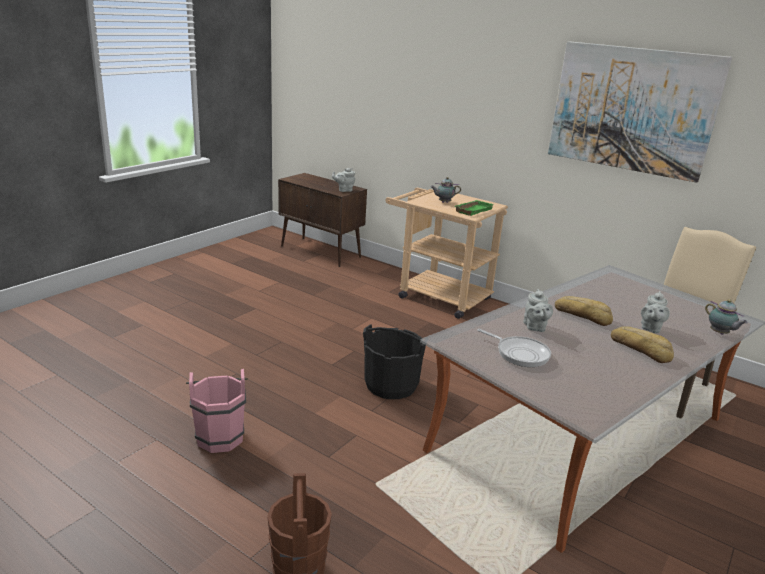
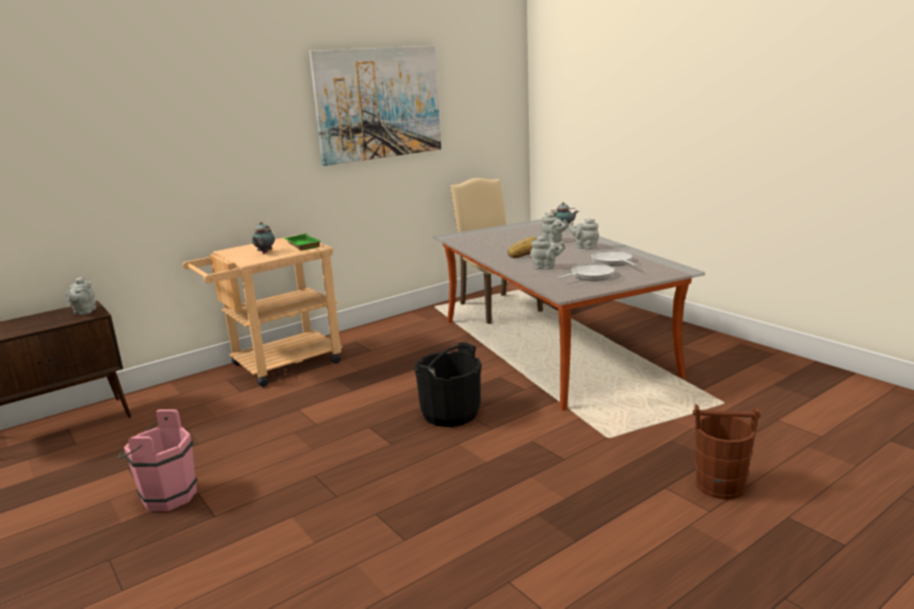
camera: 70 degrees left, 5 degrees down
(220, 435) = (513, 528): pink bucket -> pink bucket (165, 496)
(589, 368) = (613, 261): none -> frying pan
(641, 349) = (585, 247): bread -> grey teapot

